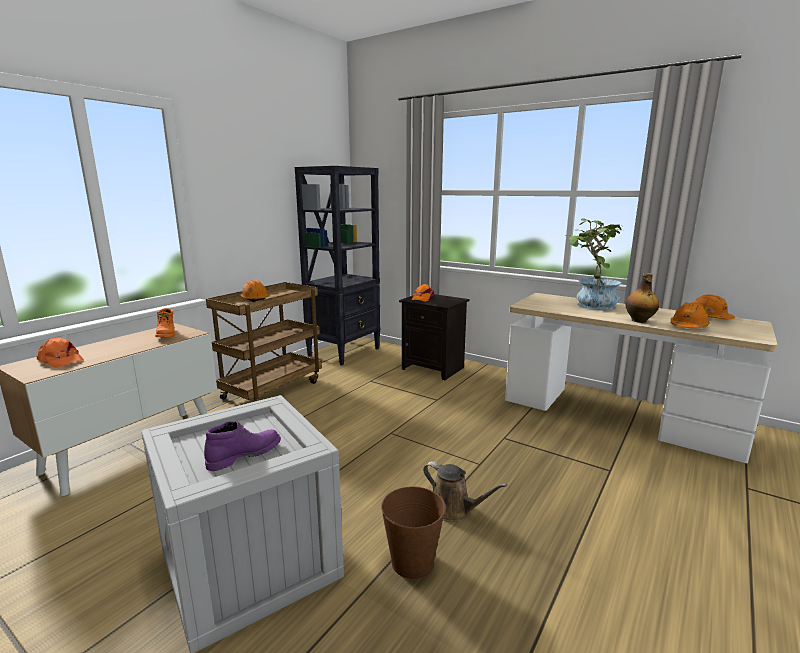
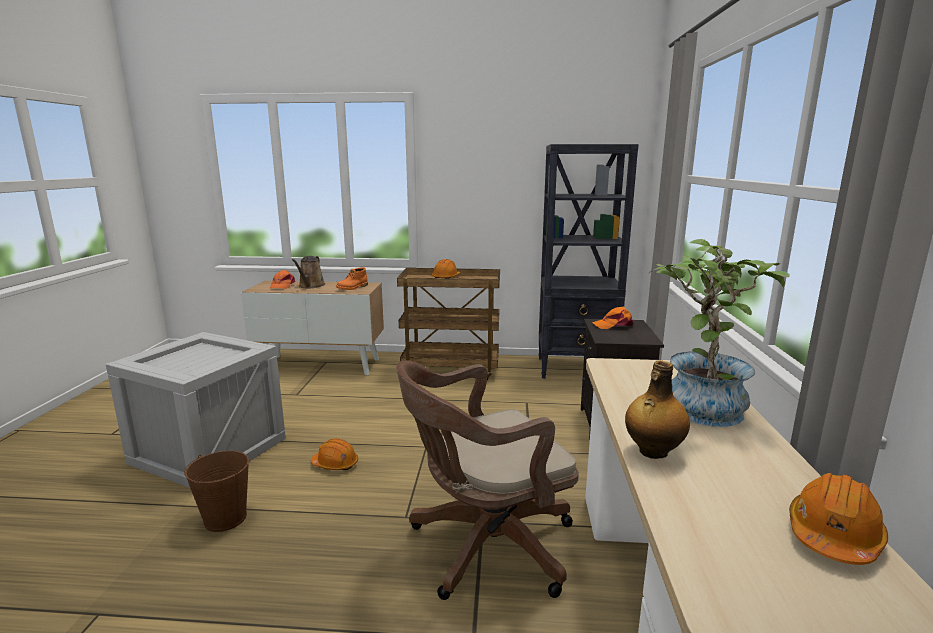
camera: 60 degrees right, 0 degrees up
(244, 455) = (182, 364): purple boot -> none
(454, 509) = (309, 521): brown watering can -> brown watering can (310, 286)
(531, 444) = (484, 547): none -> brown office chair
(688, 327) = (688, 505): orange hard hat -> orange hard hat (335, 464)

